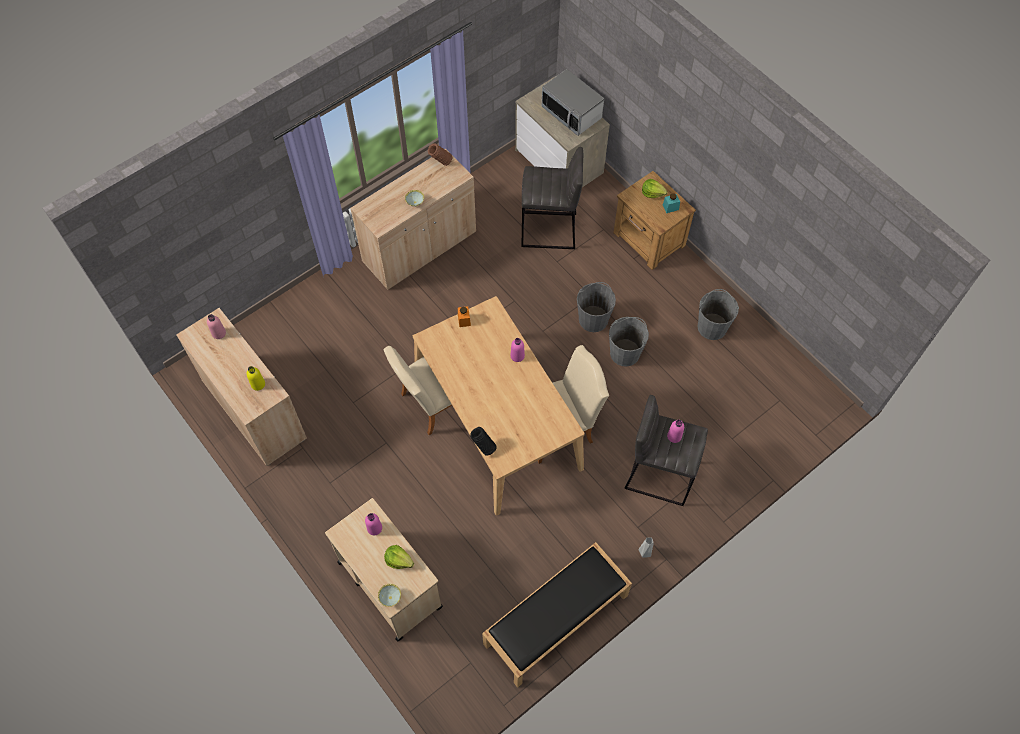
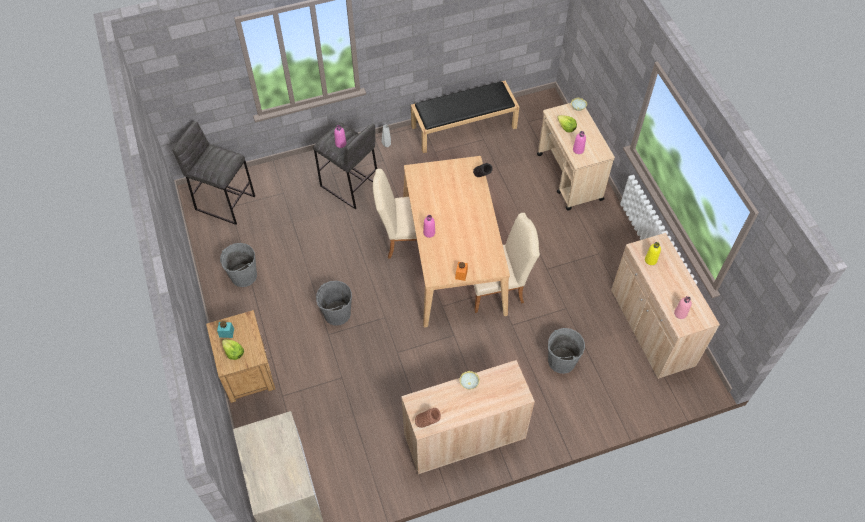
camera: 160 degrees left, 5 degrees down
(549, 230) = (333, 412): grey stool -> grey stool (225, 202)
(572, 113) = (263, 456): microwave -> none
(625, 353) = (326, 277): grey bucket -> grey bucket (561, 361)

